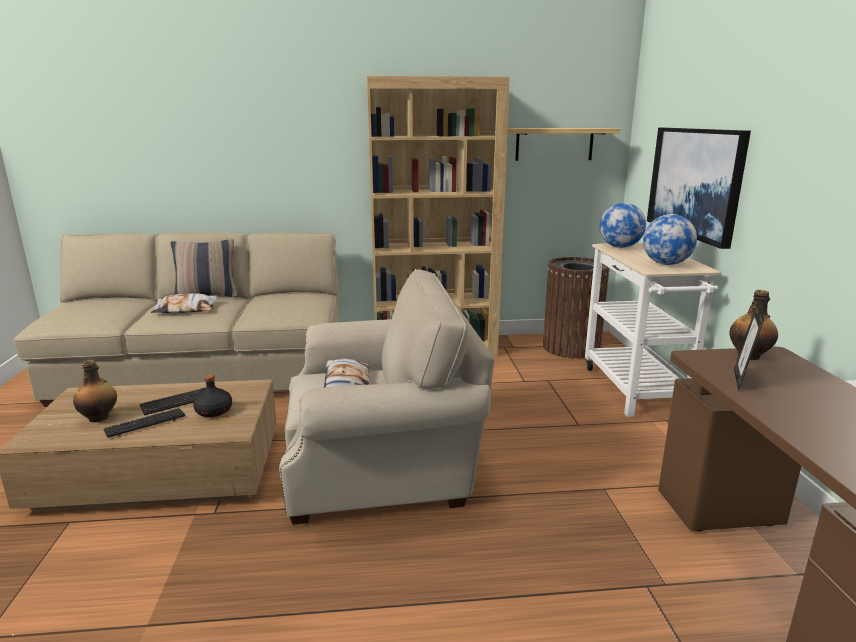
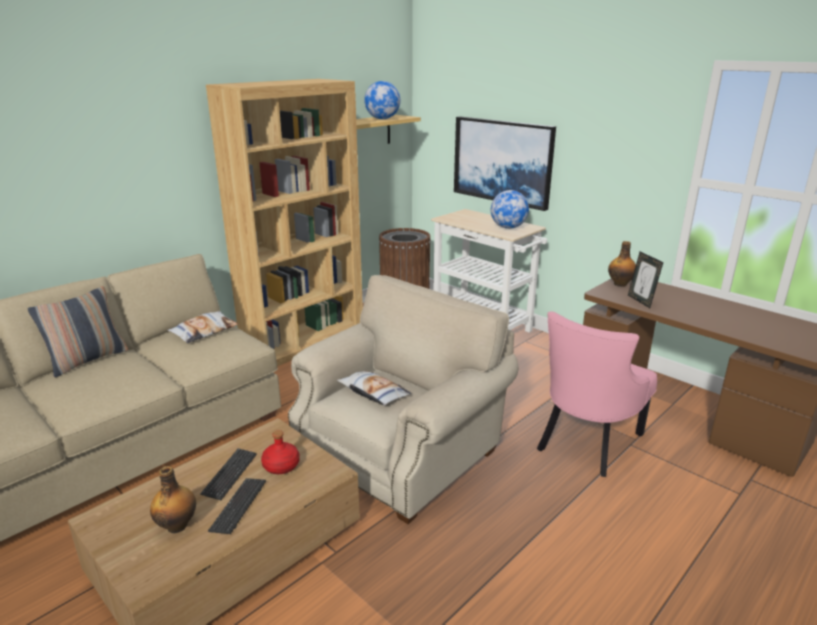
camera: 40 degrees left, 5 degrees up
(186, 309) = (98, 382): pillow -> pillow (204, 331)
(214, 411) = (281, 466): black bottle -> red bottle
(592, 551) = (588, 440): none -> pink chair
(620, 247) = (454, 218): globe -> globe (382, 119)

